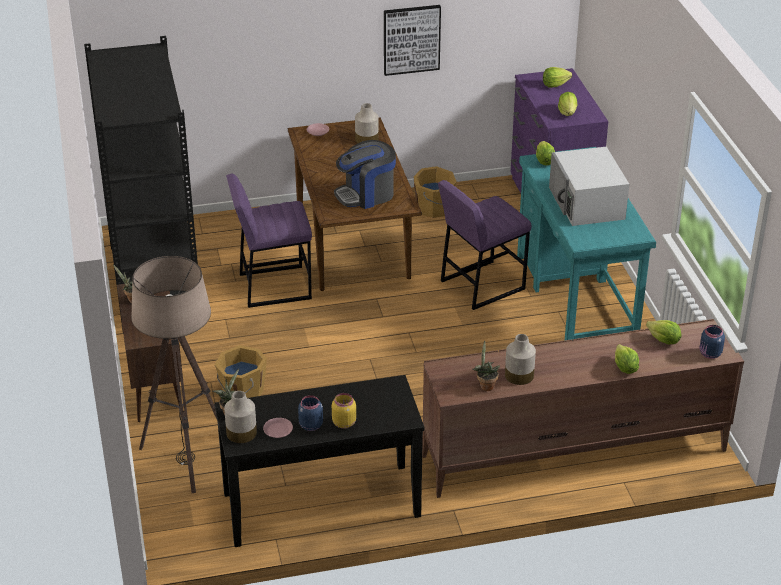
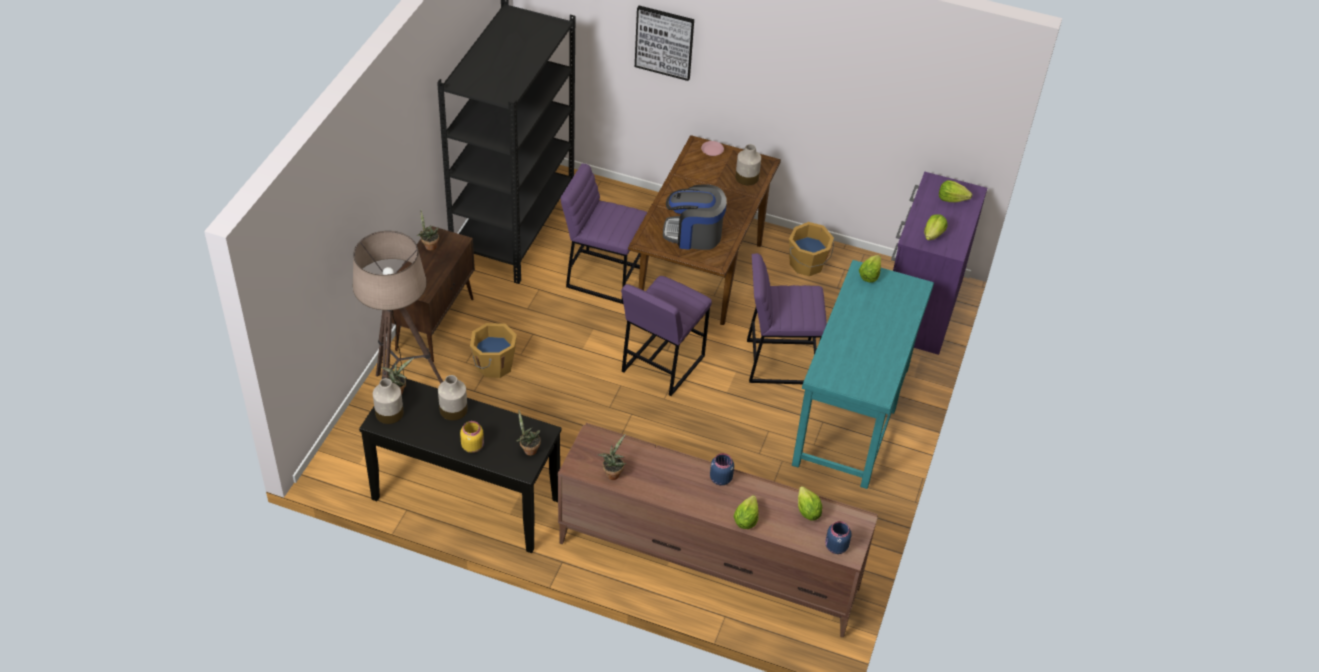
camera: 30 degrees right, 10 degrees up
(278, 430) = (417, 426): pink plate -> none
(310, 425) = (445, 434): blue jar -> blue jar (720, 478)
(389, 329) = (662, 365): none -> purple chair
(395, 403) = (528, 449): none -> potted plant
(411, 39) = (826, 99): picture -> picture (664, 42)
(519, 375) = (649, 478): beige vase -> beige vase (453, 409)
(587, 203) = (864, 339): white microwave -> none

